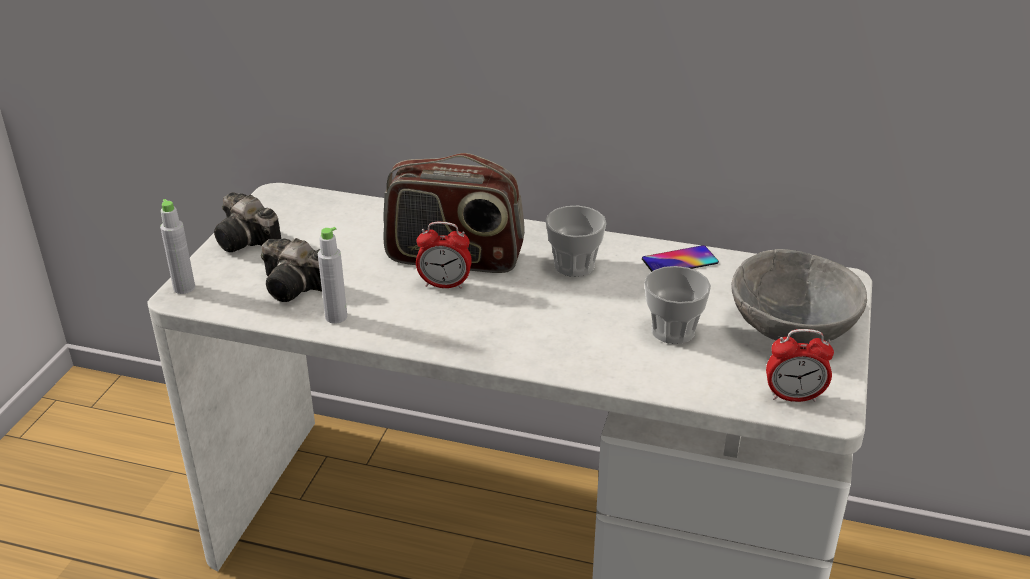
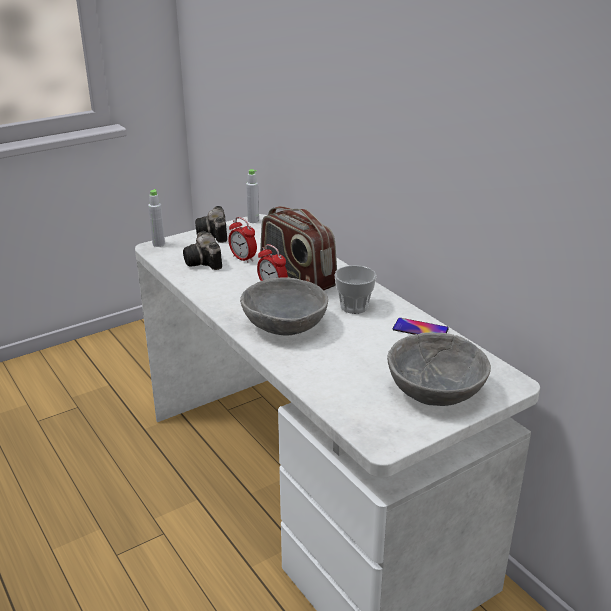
camera: 40 degrees right, 5 degrees down
(336, 317) = (201, 281): grey bottle -> grey bottle (253, 221)
(531, 327) = (284, 325): none -> grey bowl
(672, 331) = (357, 360): cup -> none
(793, 397) = (373, 425): alarm clock -> alarm clock (243, 258)

